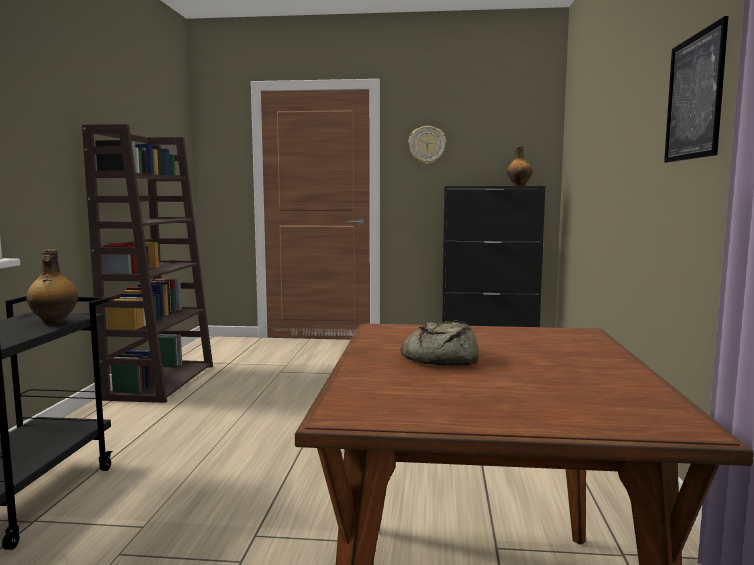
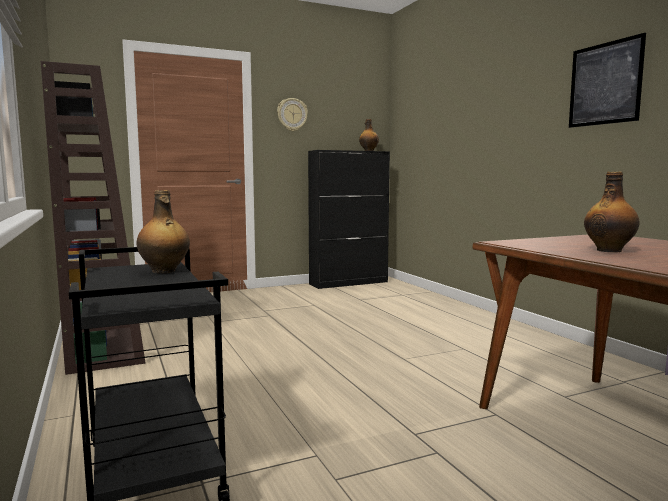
camera: 30 degrees left, 0 degrees up
(439, 358) = (609, 250): bread -> bottle

